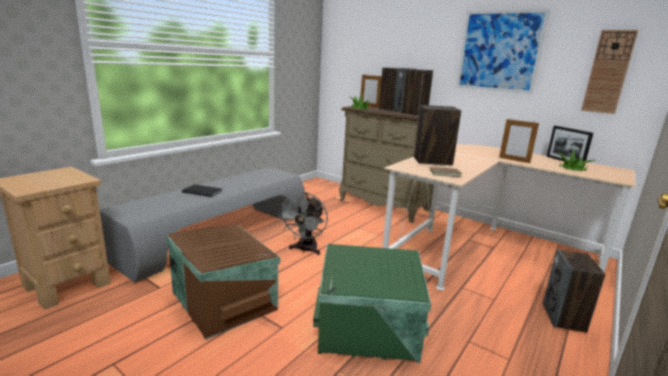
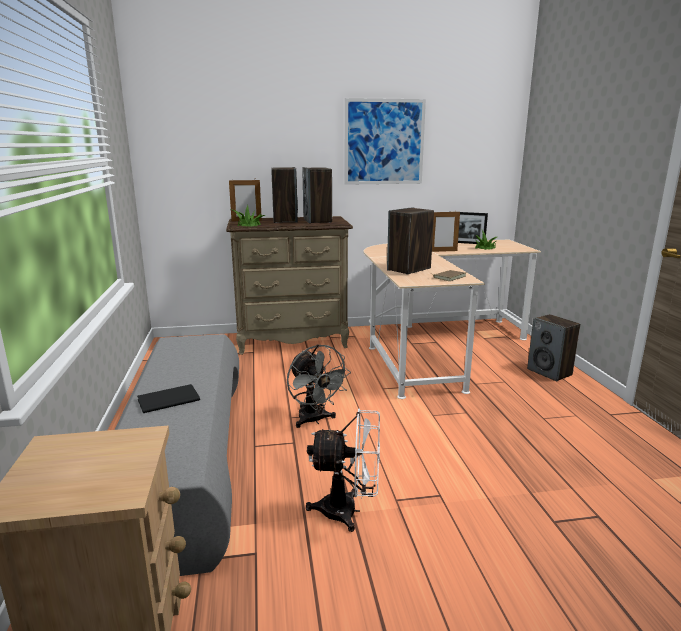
camera: 45 degrees left, 0 degrees up
(225, 300) = (348, 511): brown storage box -> white fan
(369, 330) = (490, 452): green storage box -> none
(608, 72) = (478, 158): wall clock -> none

